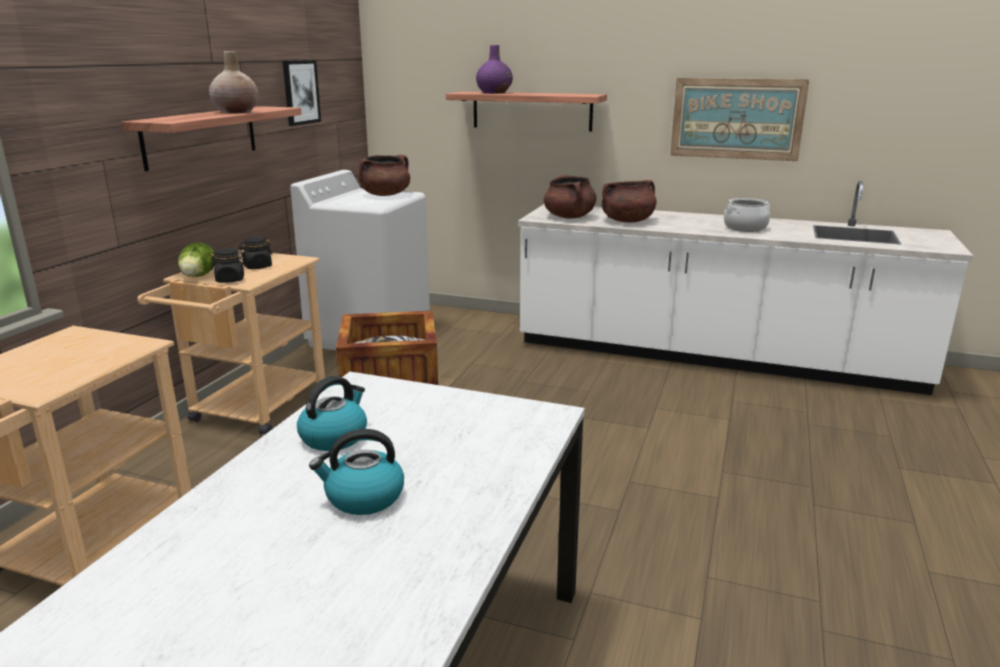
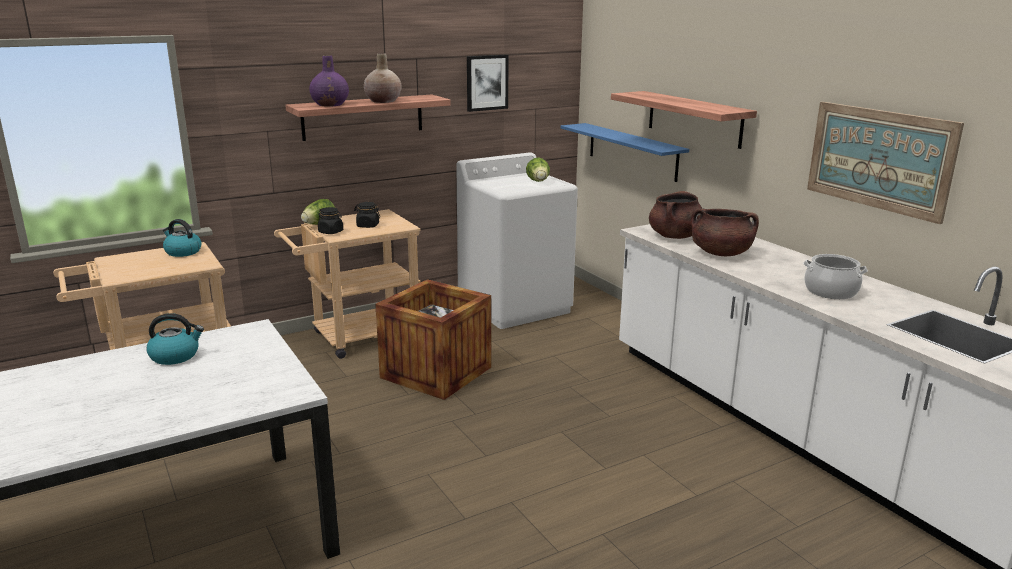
camera: 40 degrees right, 0 degrees up
(363, 497) = (115, 395): kettle -> kettle (182, 252)
(385, 195) = (538, 182): brown cooking pot -> lettuce
(452, 154) = (632, 151): none -> blue shelf
(494, 93) = (655, 97): purple vase -> purple vase (330, 104)

